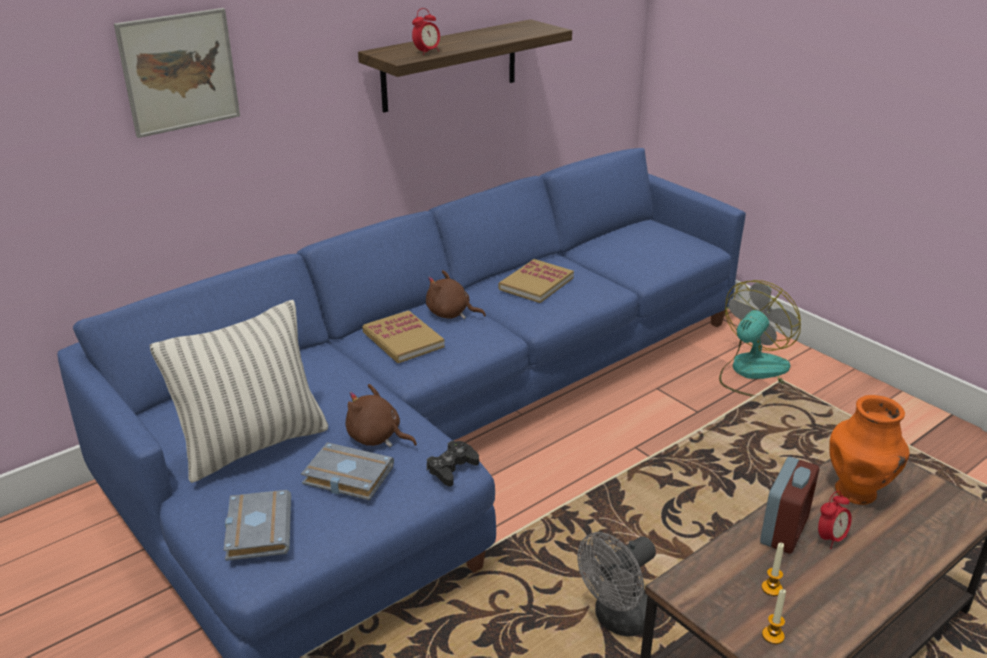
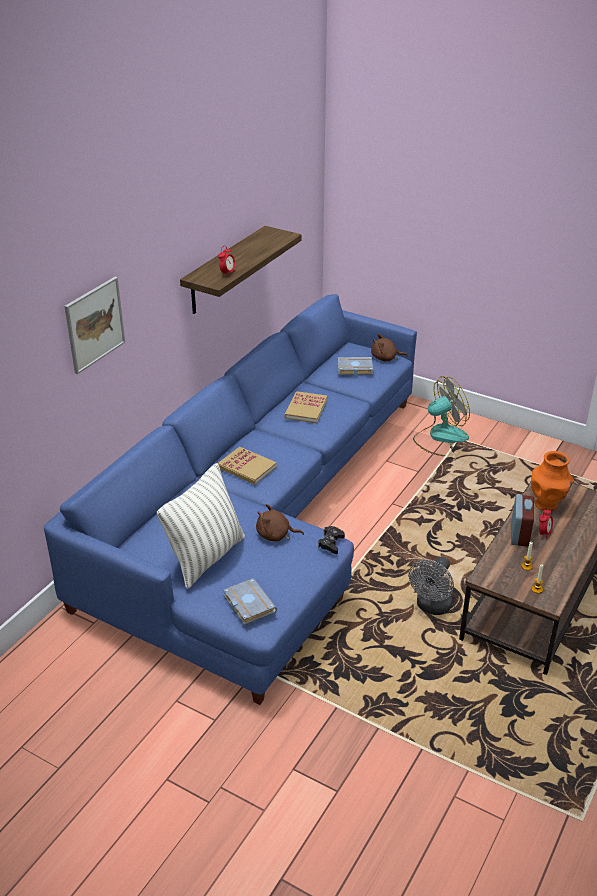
camera: 20 degrees left, 5 degrees up
(345, 477) = (276, 563): grey book -> grey book (354, 369)
(451, 314) = (264, 442): brown plush toy -> brown plush toy (385, 358)
(753, 373) = (440, 437): fan -> fan turned 45 degrees clockwise

